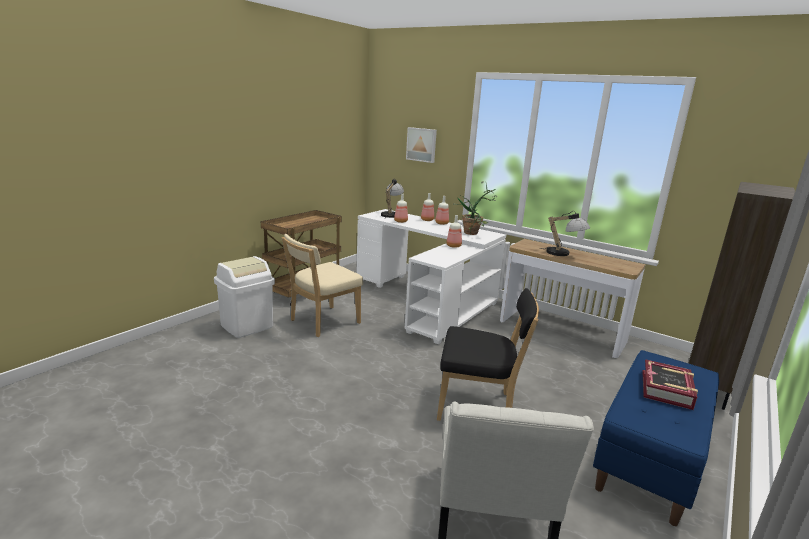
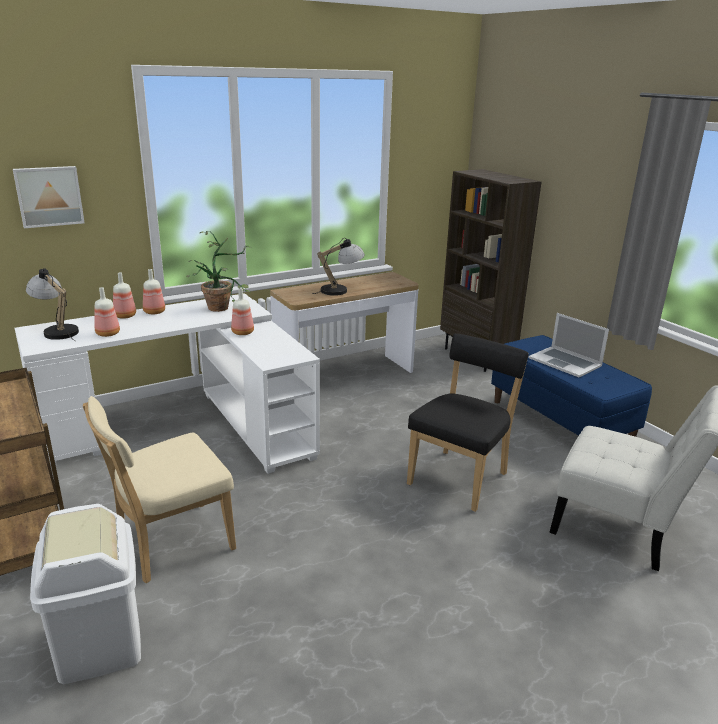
camera: 65 degrees left, 5 degrees up
(322, 322) = (170, 543): beige chair -> beige chair turned 75 degrees clockwise
(667, 390) = (565, 362): book -> laptop

